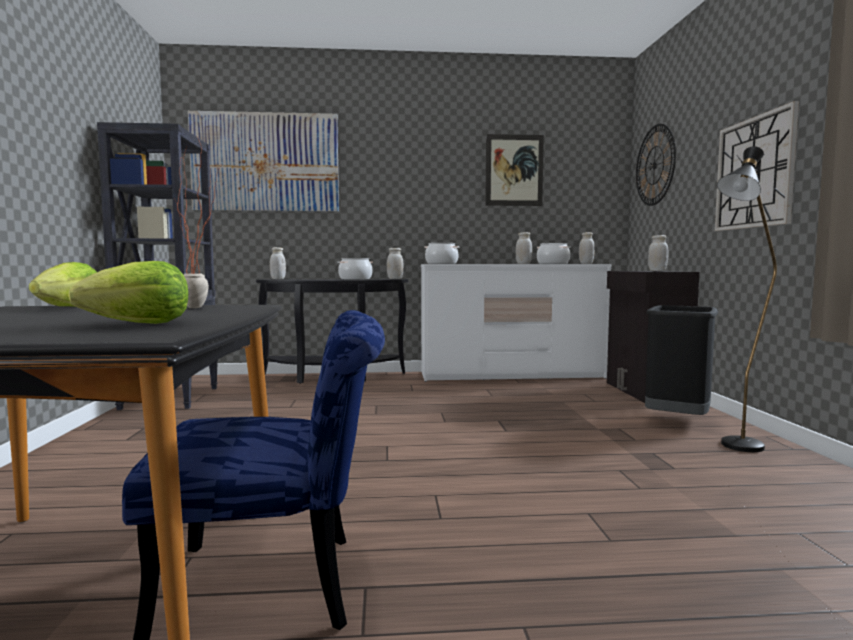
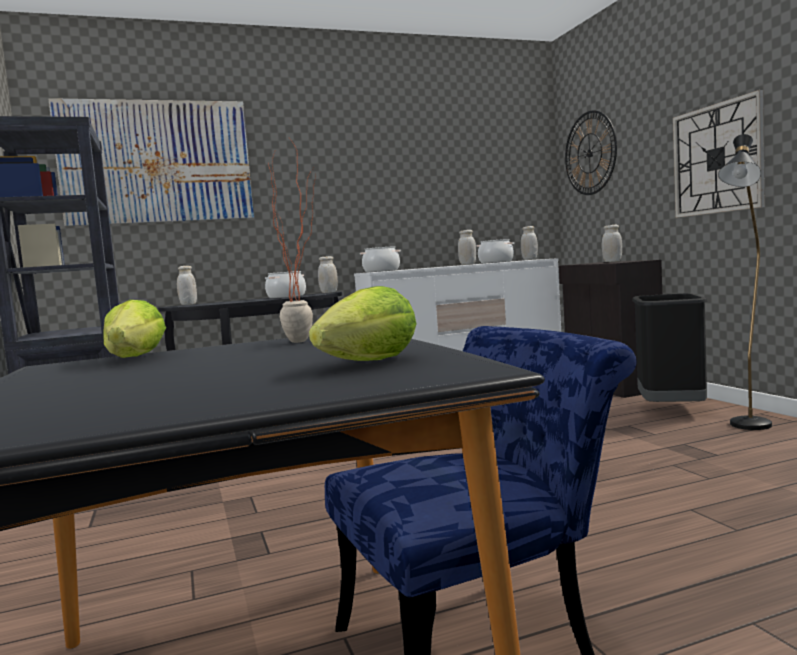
camera: 15 degrees left, 0 degrees up
(514, 170) = (444, 162): picture -> none

